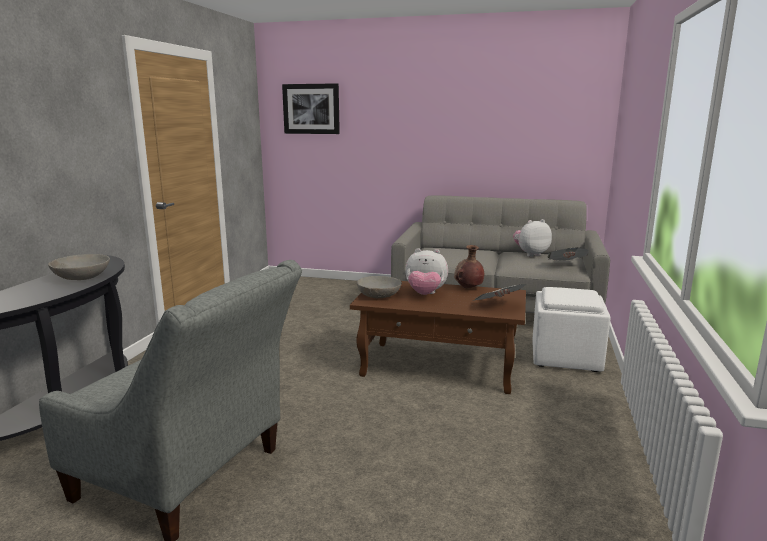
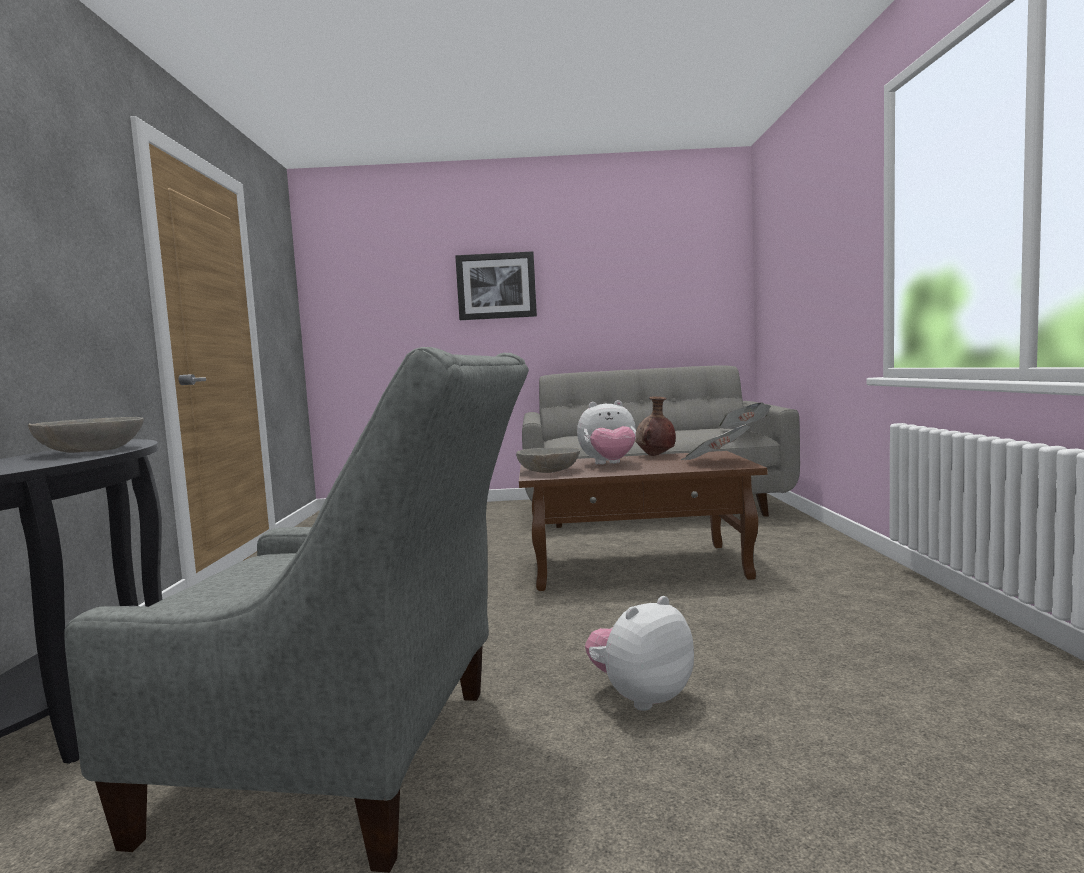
camera: 15 degrees left, 10 degrees down
(311, 109) = (373, 277): picture -> picture (496, 286)
(530, 254) = (689, 429): plush toy -> plush toy (641, 697)
(566, 357) = (781, 537): white ottoman -> none

